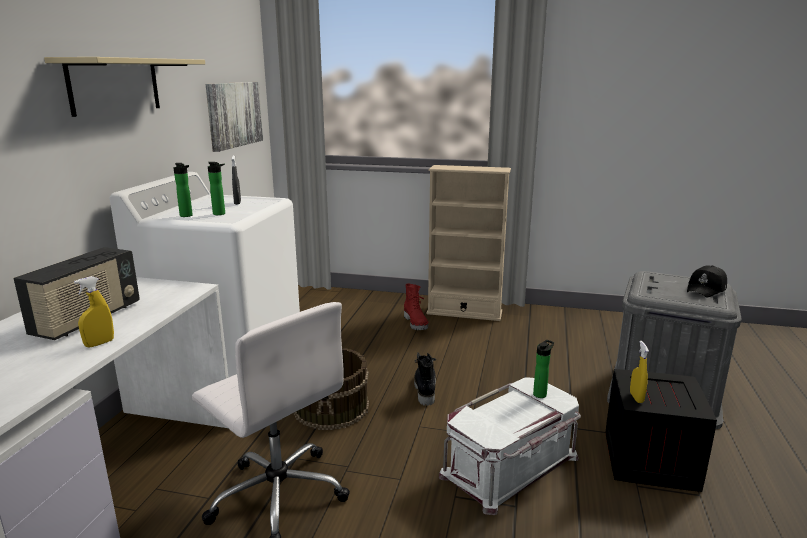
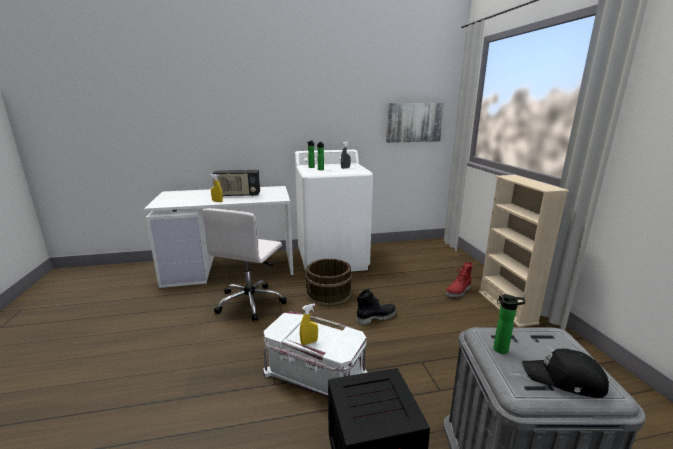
camera: 65 degrees right, 0 degrees up
(115, 85) = (313, 101): beige shelf -> none
(541, 394) = (342, 342): bottle -> bottle (503, 350)
(636, 397) = (351, 384): yellow spray bottle -> yellow spray bottle (309, 342)

